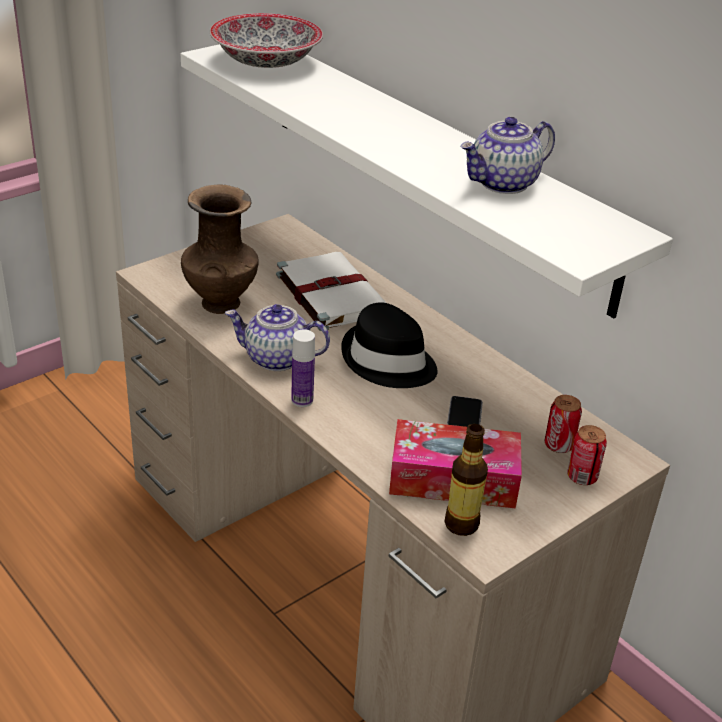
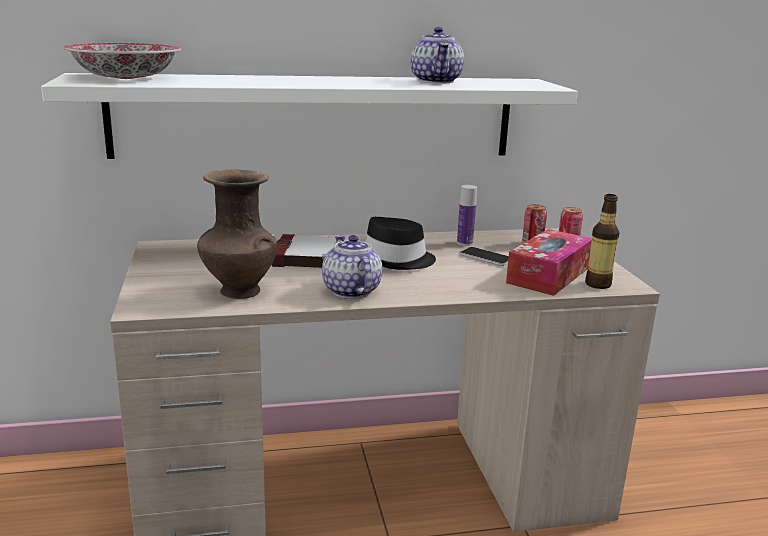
camera: 60 degrees left, 15 degrees down
(276, 359) = (350, 291): teapot -> teapot turned 120 degrees clockwise
(302, 400) = (417, 295): bottle -> bottle (464, 243)

